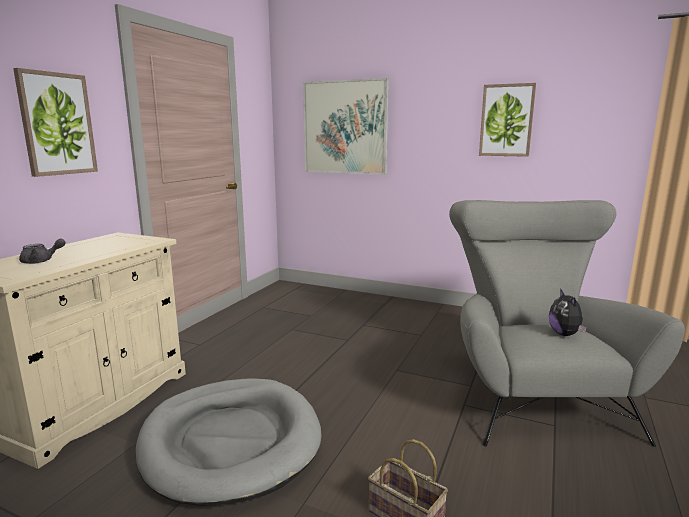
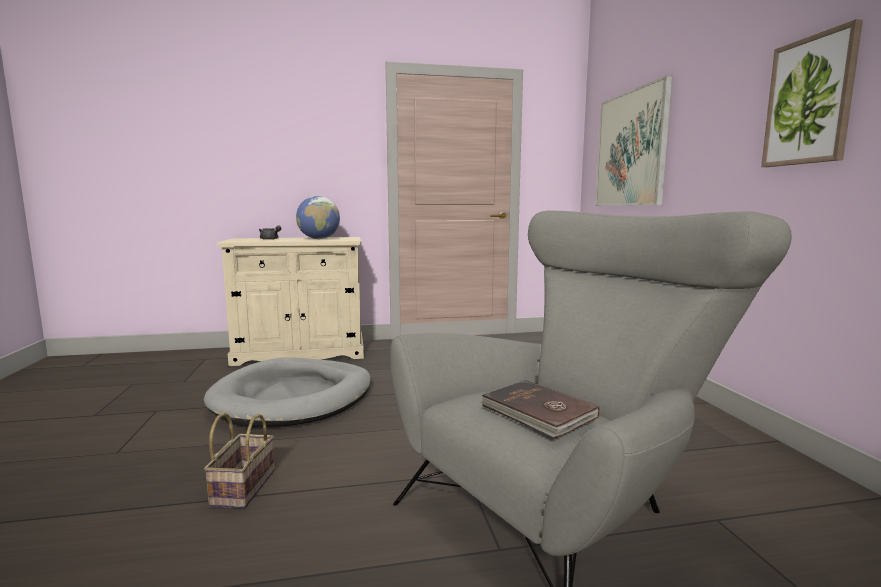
camera: 55 degrees right, 5 degrees down
(57, 124) = (324, 154): picture -> none
(106, 246) = (319, 239): none -> globe
(565, 334) = (538, 412): plush toy -> brown book

